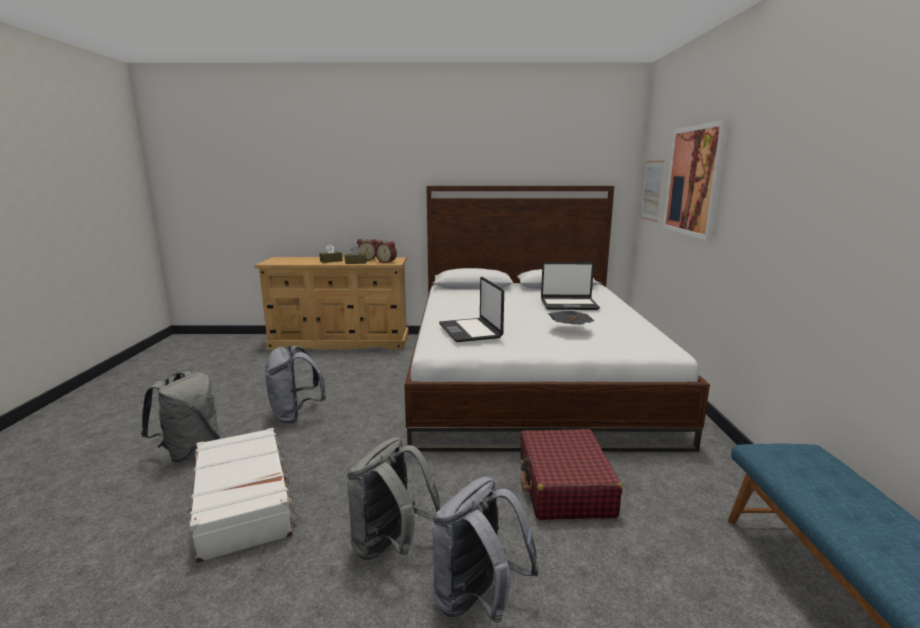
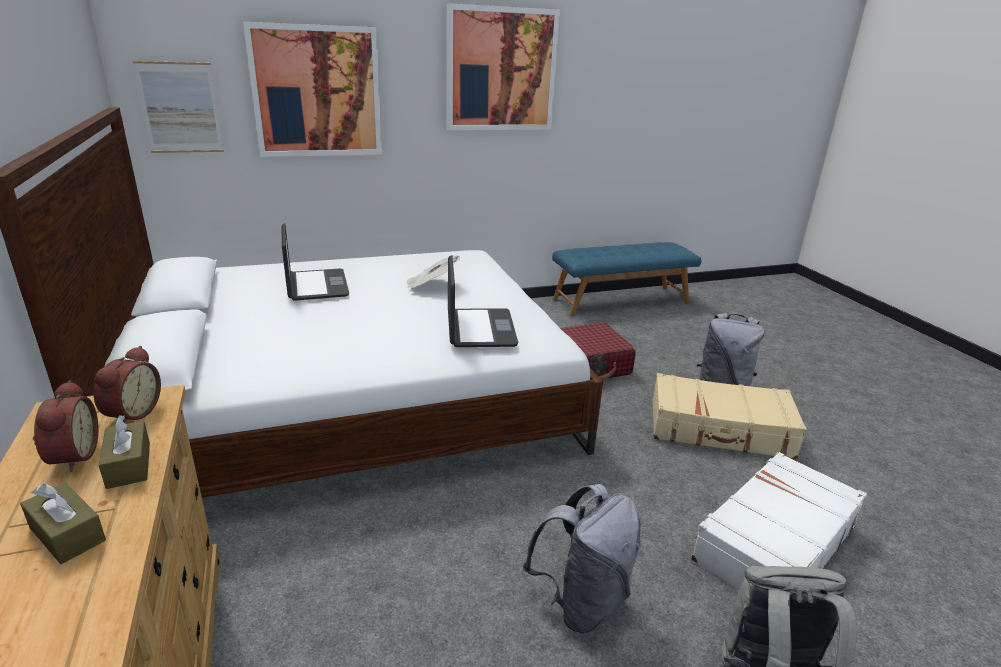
camera: 110 degrees left, 10 degrees up
(390, 546) = (720, 430): grey backpack -> beige suitcase
(470, 331) = (479, 329): laptop -> laptop turned 60 degrees counterclockwise
(811, 153) = (501, 70): none -> picture

